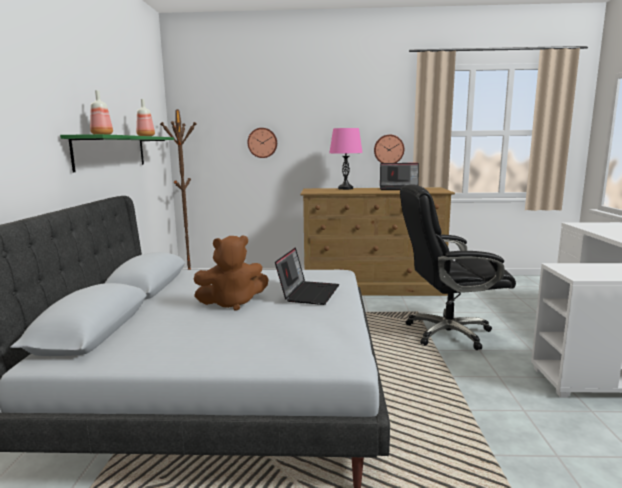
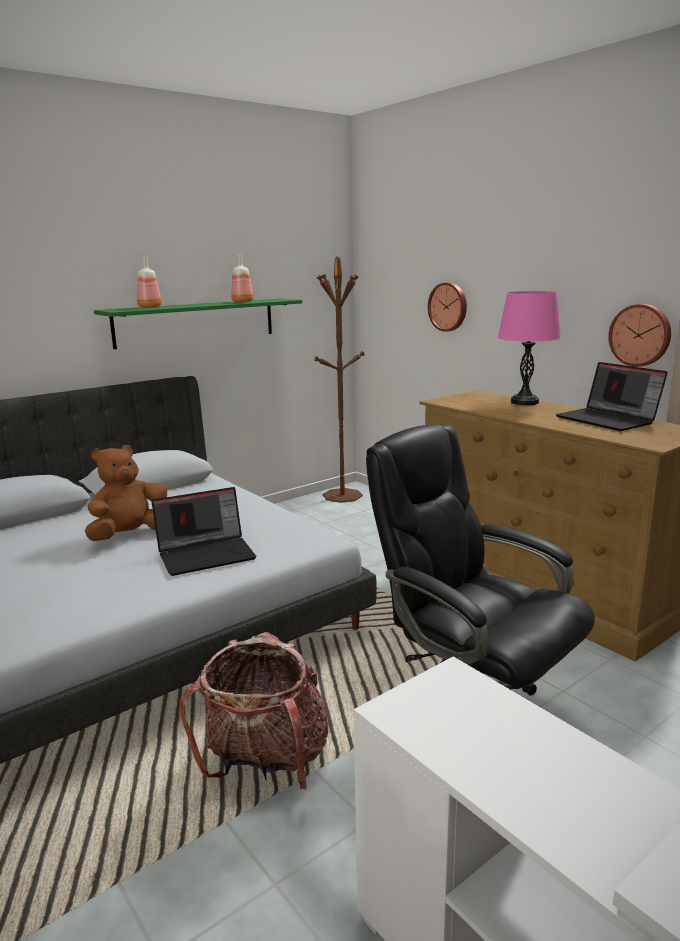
camera: 50 degrees right, 5 degrees up
(232, 303) = (130, 535): brown plush toy -> brown plush toy turned 105 degrees clockwise
(431, 385) = (266, 762): none -> backpack

